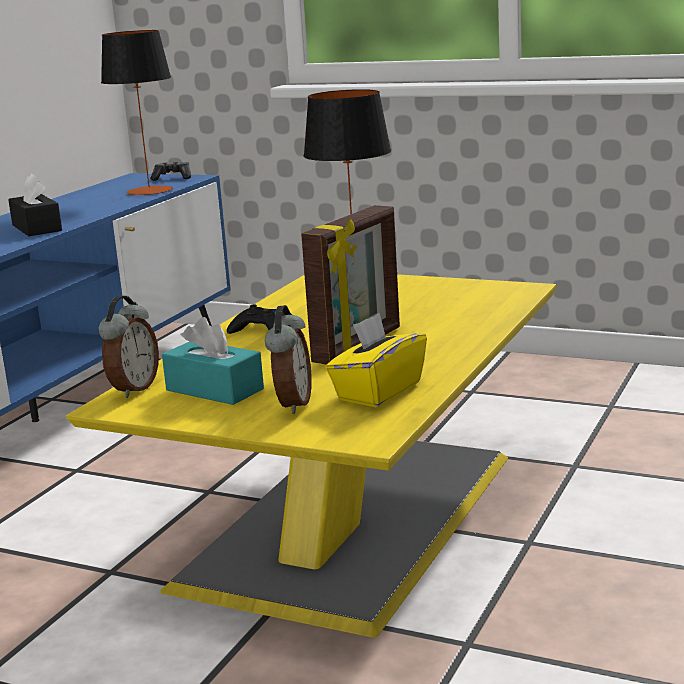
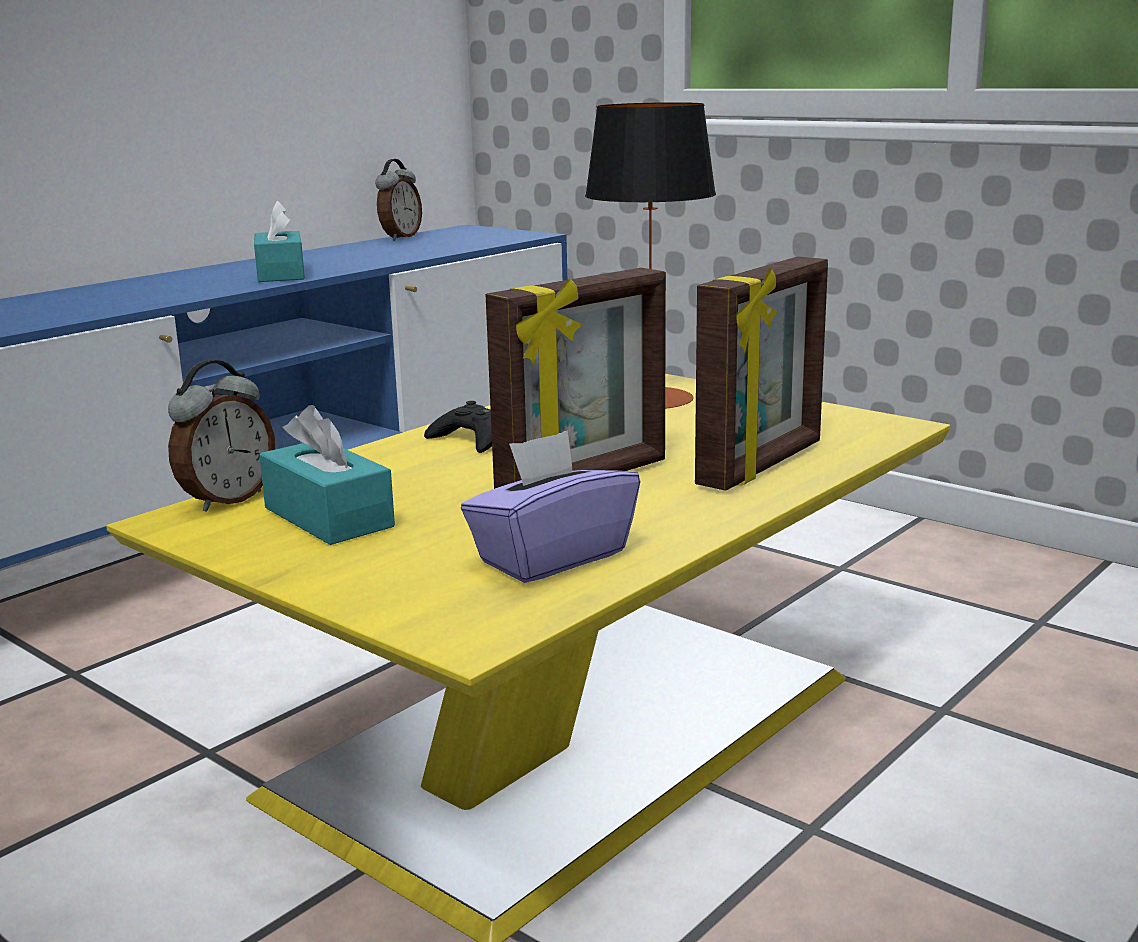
camera: 15 degrees right, 0 degrees up
(37, 228) = (280, 274): black tissue box -> turquoise tissue box
(149, 191) = (462, 244): table lamp -> none
(172, 178) = (507, 233): game controller -> none
(292, 404) = (410, 557): alarm clock -> alarm clock (400, 237)
(378, 392) = (551, 557): yellow tissue box -> purple tissue box
(461, 322) = (763, 465): none -> picture frame

